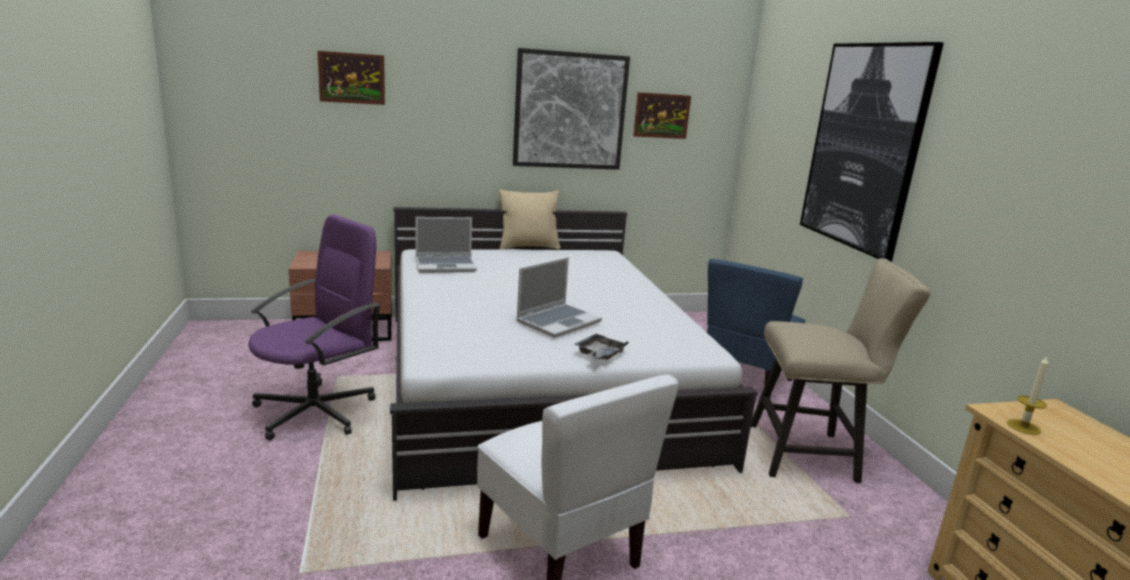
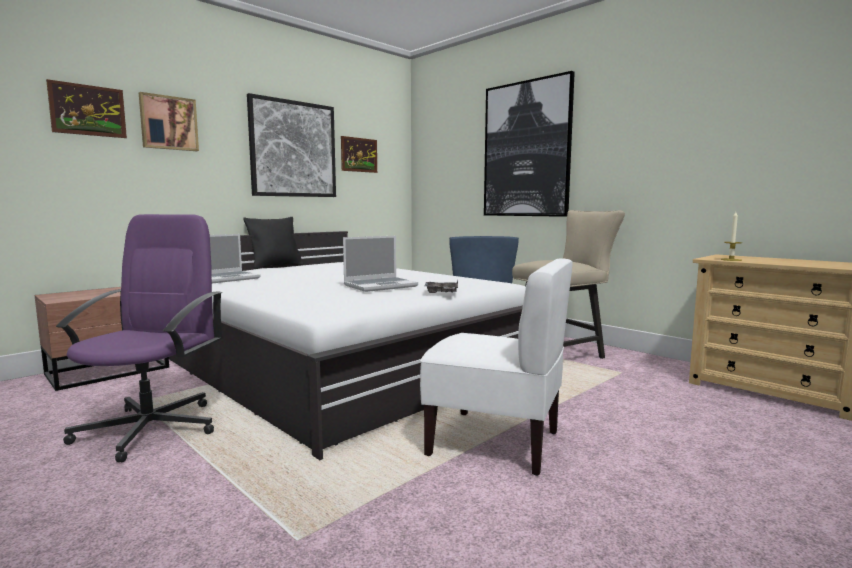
camera: 30 degrees left, 10 degrees down
(428, 87) = (168, 123): none -> picture
(528, 247) = (276, 266): beige pillow -> black pillow
(558, 321) = (381, 286): laptop -> laptop turned 45 degrees clockwise

